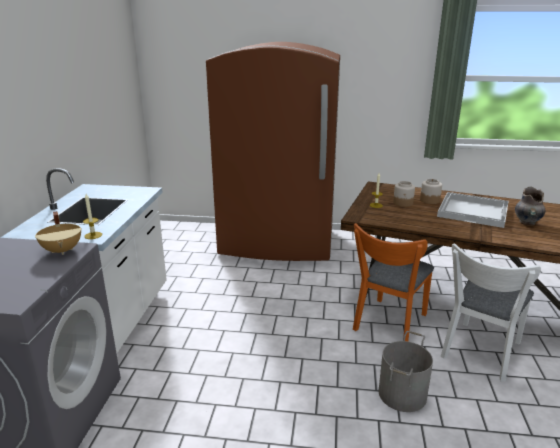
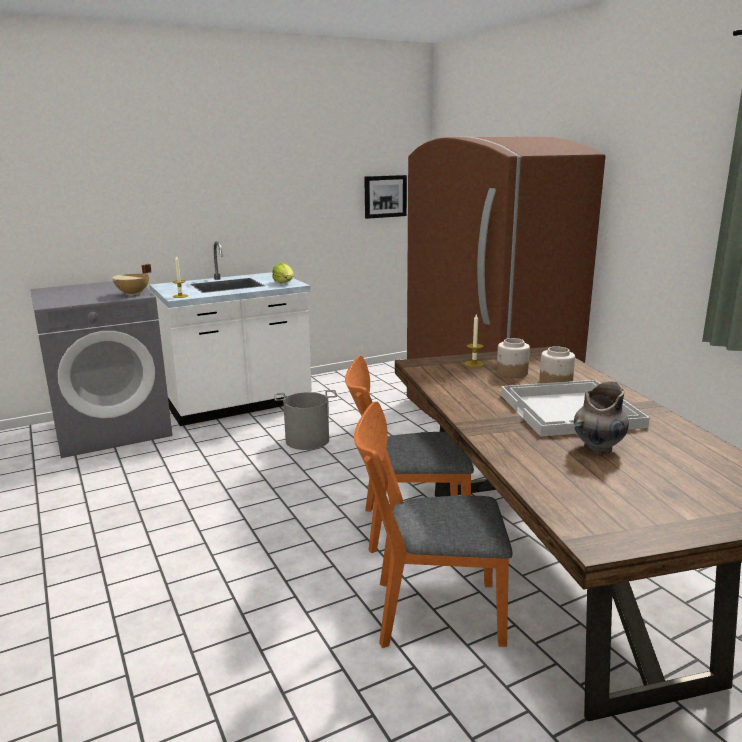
camera: 55 degrees right, 5 degrees down
(122, 94) = (385, 196): none -> picture
(135, 192) = (285, 283): none -> lettuce
(403, 394) = (276, 572): grey bucket -> grey bucket (307, 440)
(479, 353) = (427, 612): white chair -> orange chair

